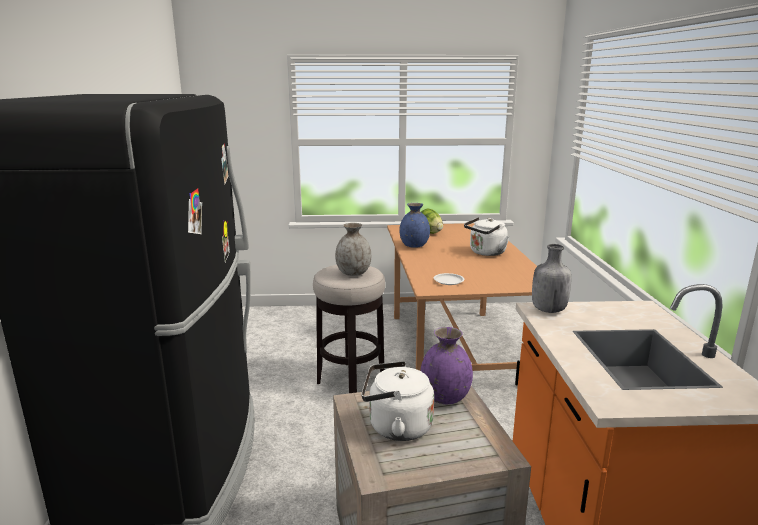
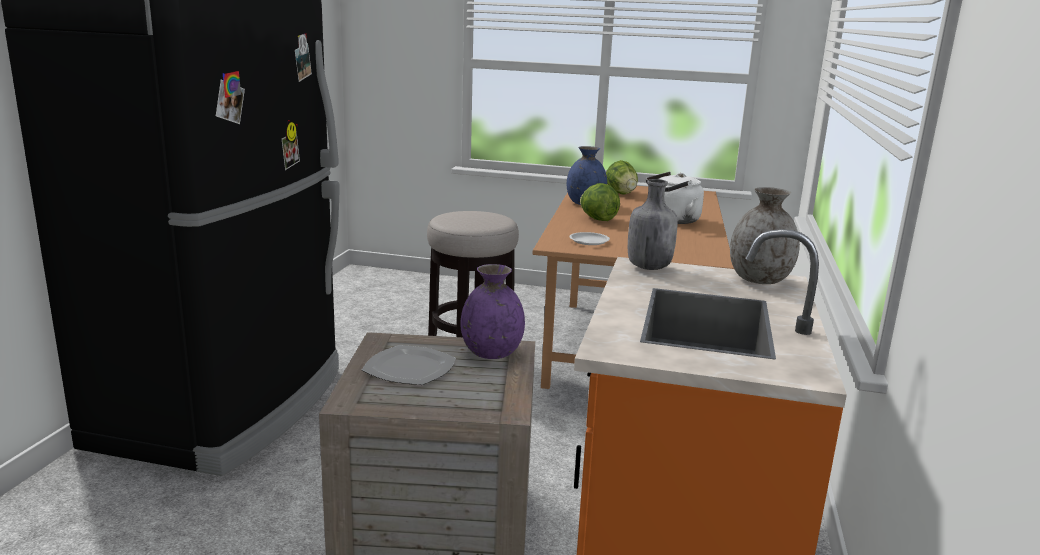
camera: 15 degrees right, 0 degrees up
(353, 273) = (476, 220): grey vase -> grey vase (759, 280)
(396, 427) = (409, 368): white kettle -> plate
(435, 259) = (597, 219): none -> lettuce

